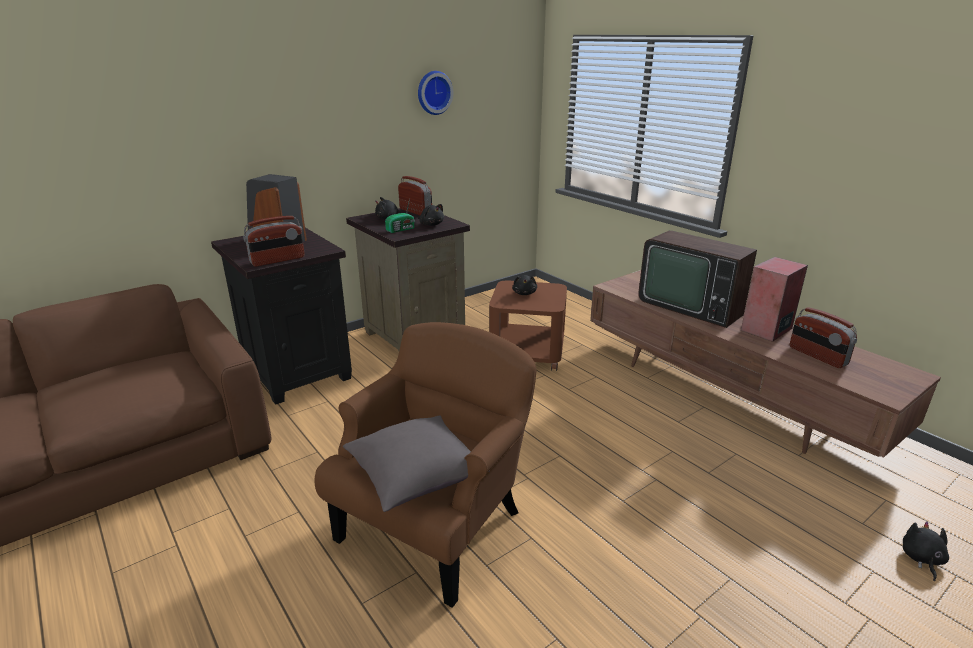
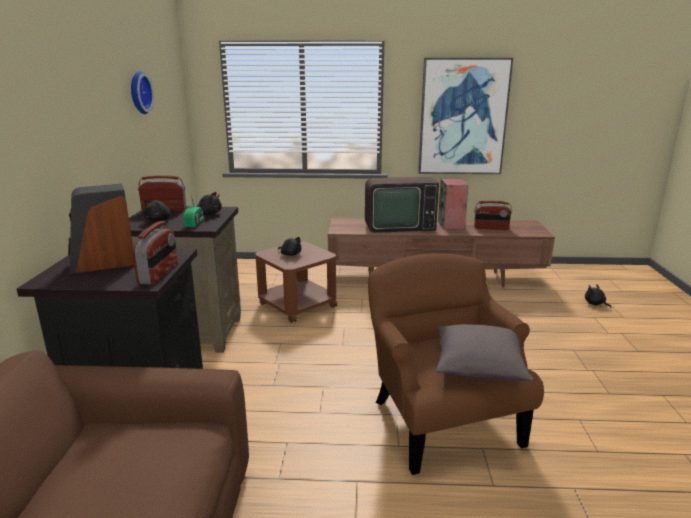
camera: 50 degrees left, 5 degrees down
(853, 167) = (463, 117): none -> picture

